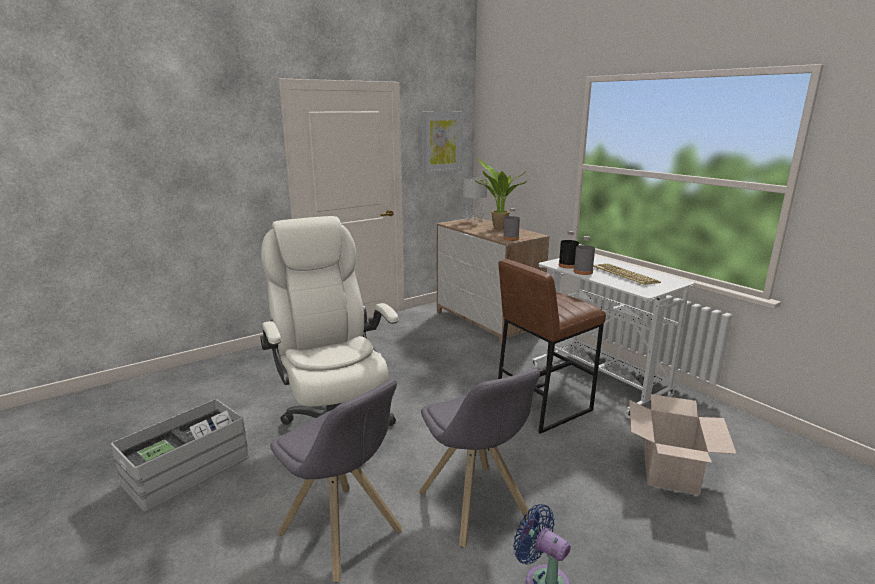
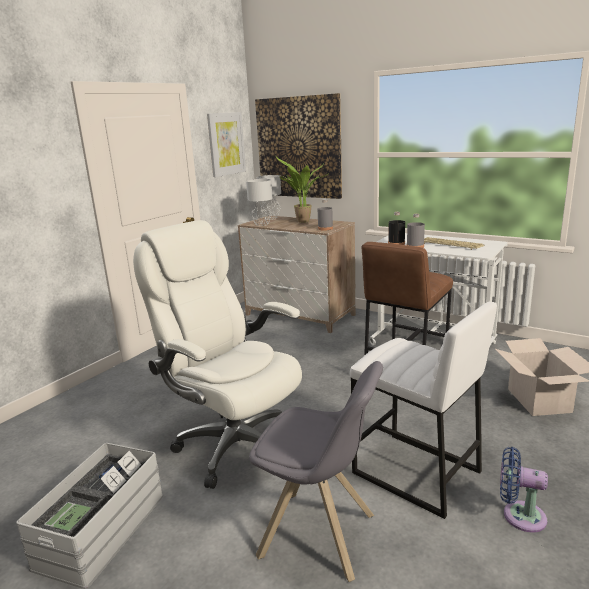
camera: 20 degrees left, 0 degrees up
(458, 226) = (262, 224): none -> grey table lamp
(474, 505) = (416, 472): grey chair -> white stool
(512, 151) = (299, 147): none -> picture

